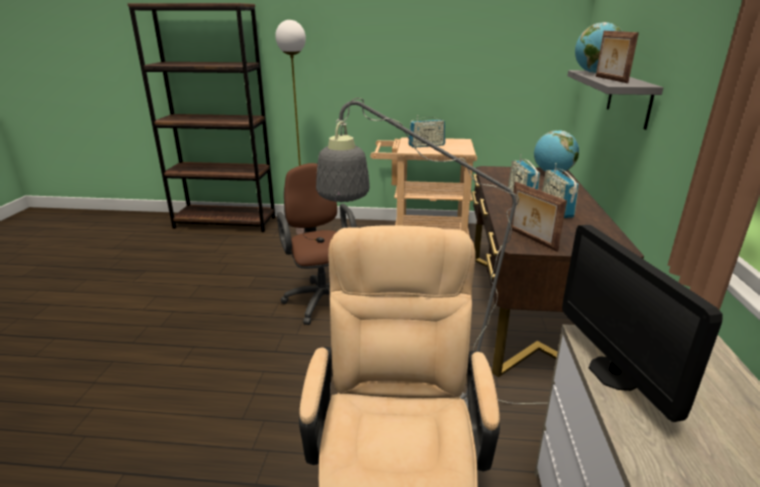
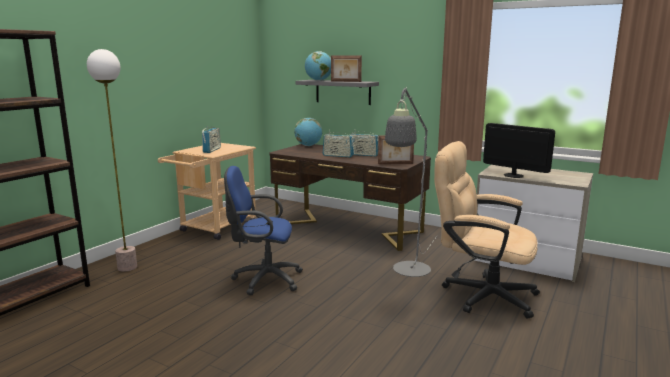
camera: 65 degrees left, 10 degrees down
(321, 299) = (263, 280): brown office chair -> blue office chair
(614, 373) = (513, 175): monitor -> monitor turned 150 degrees counterclockwise

